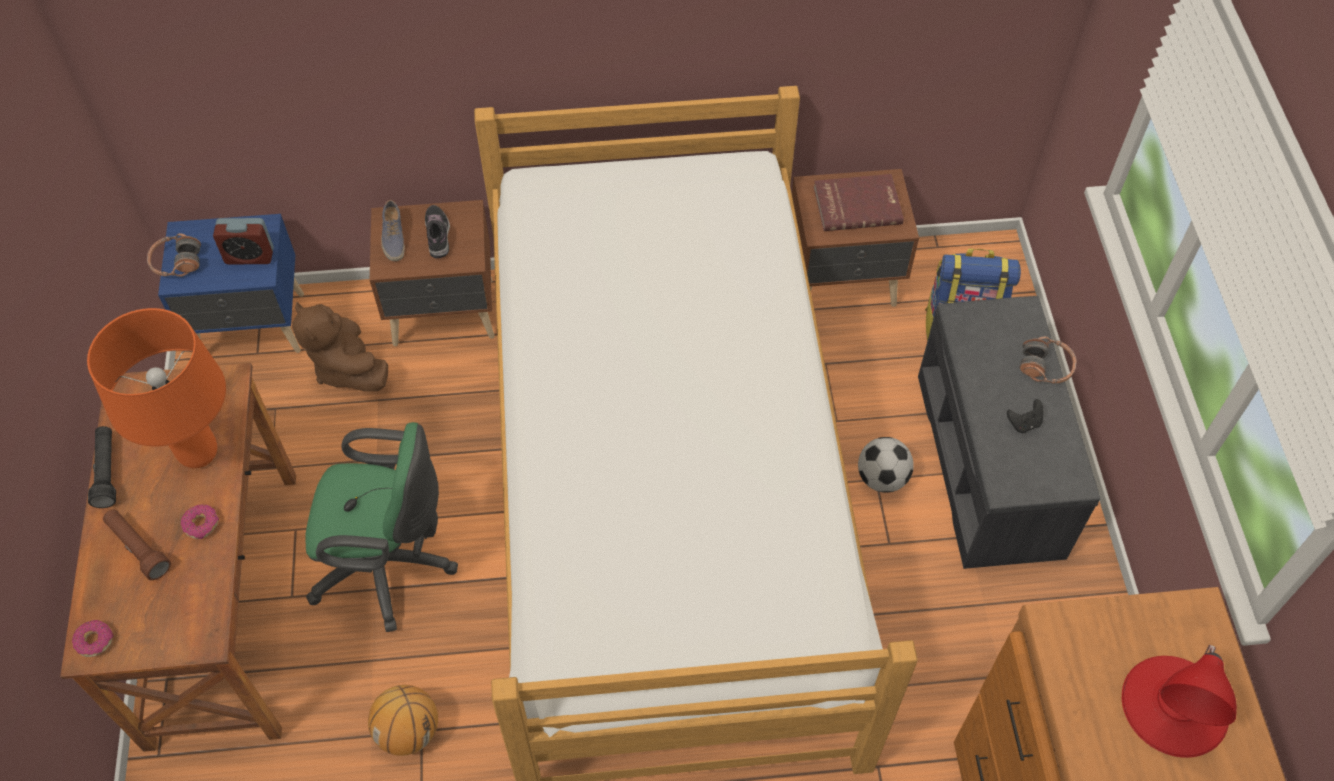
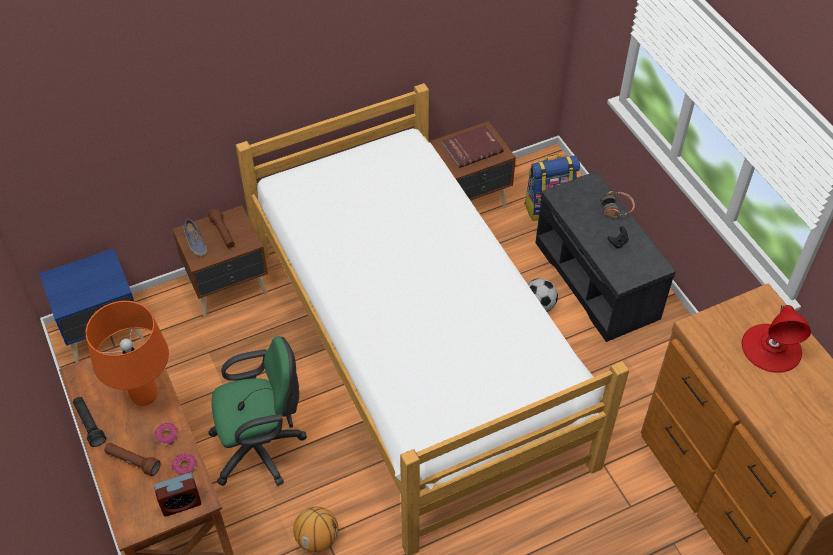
camera: 20 degrees left, 5 degrees down
(94, 641) = (131, 522): donut -> donut (185, 466)
(177, 262) = (58, 296): headphones -> none
(249, 256) = (105, 279): alarm clock -> alarm clock (181, 503)
(347, 367) = (179, 338): brown plush toy -> none
(438, 235) = (223, 233): shoe -> brown flashlight

